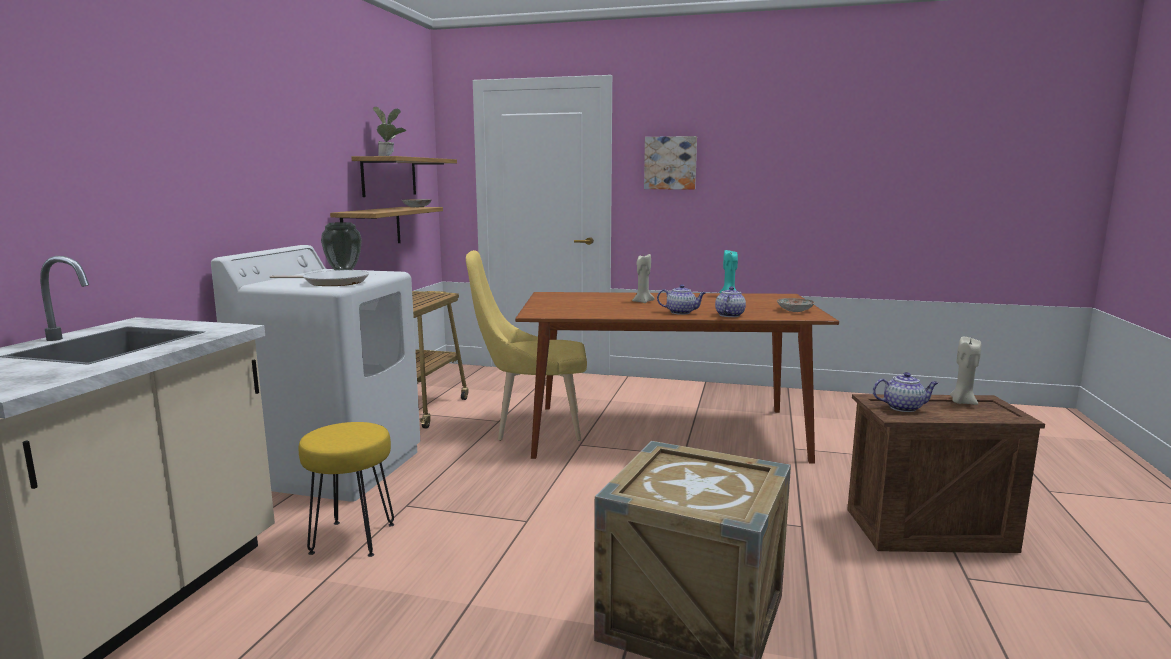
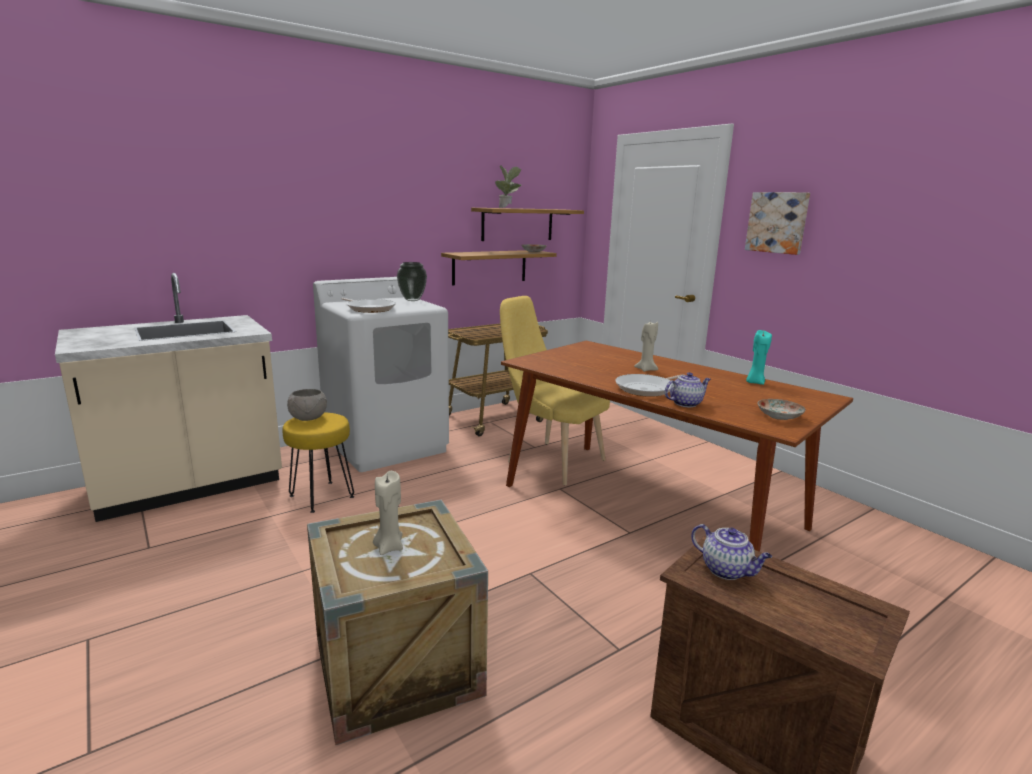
camera: 40 degrees right, 5 degrees up
(329, 434) = (309, 418): none -> grey bowl
(681, 312) = (647, 389): teapot -> frying pan
(962, 402) = (827, 598): beige candle -> beige candle (389, 547)

